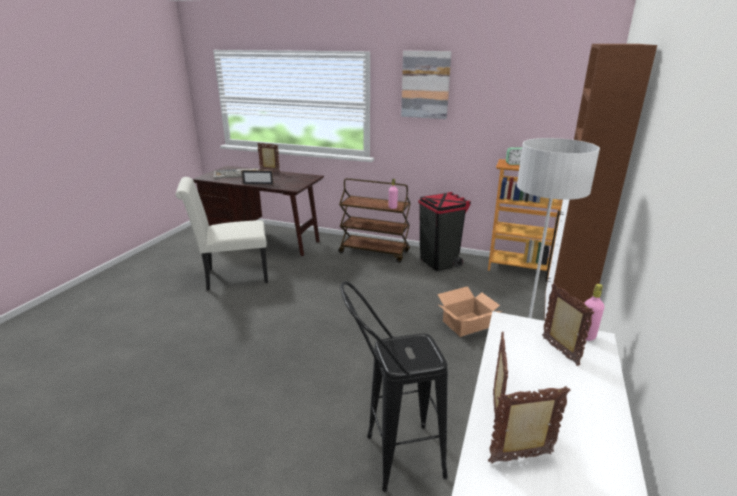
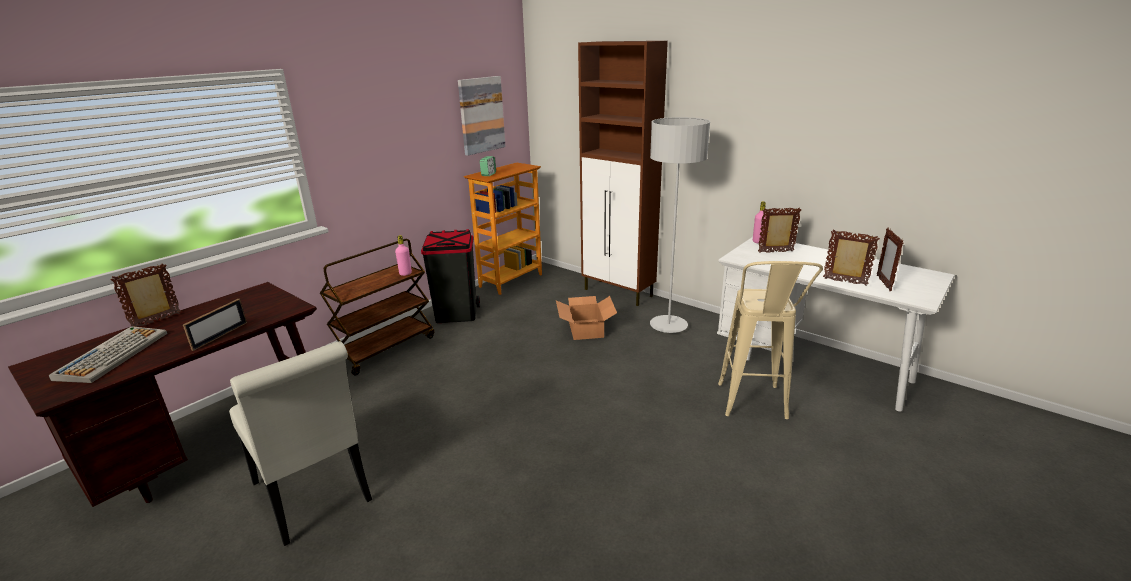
camera: 70 degrees left, 0 degrees up
(232, 276) = (315, 497): white chair -> white chair turned 45 degrees counterclockwise
(391, 459) = (754, 408): black stool -> beige stool
(425, 85) = (370, 107): picture -> picture (481, 115)

